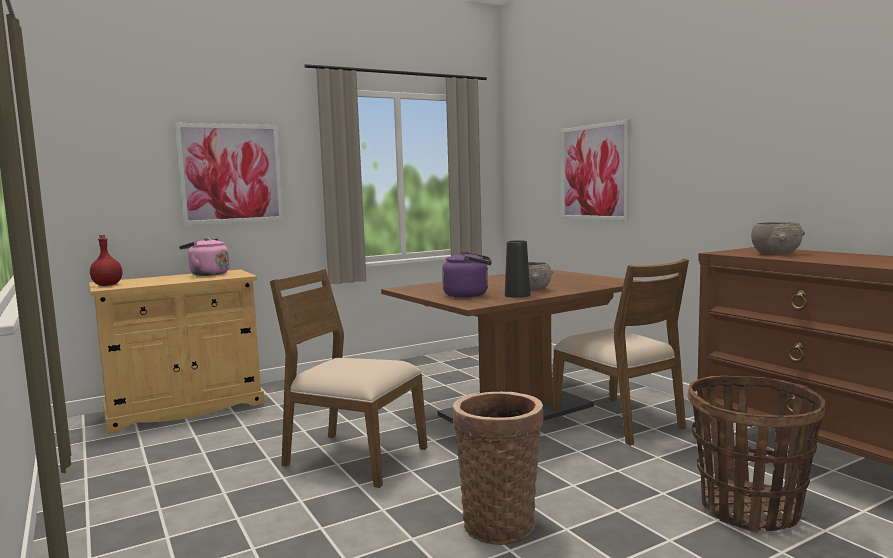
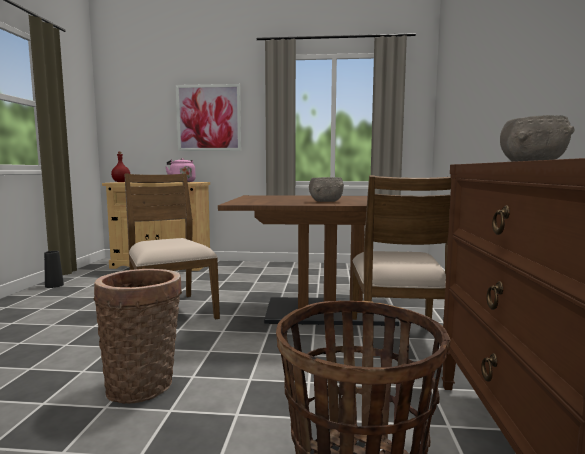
camera: 35 degrees right, 0 degrees up
(469, 295) = (268, 200): purple kettle -> none
(517, 295) = (296, 202): black vase -> black vase (54, 285)
(594, 172) = (472, 104): picture -> none

